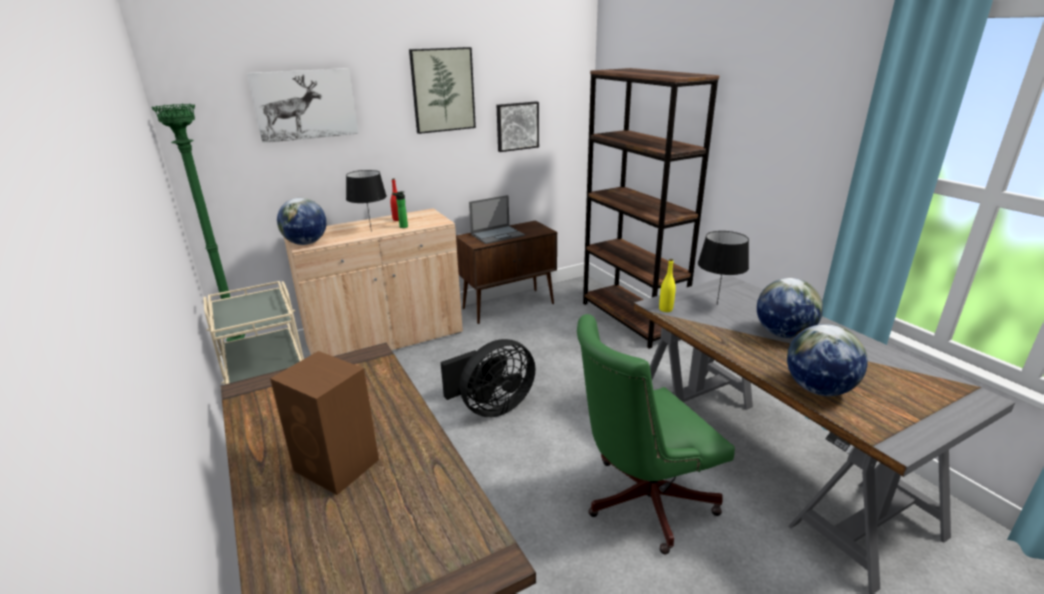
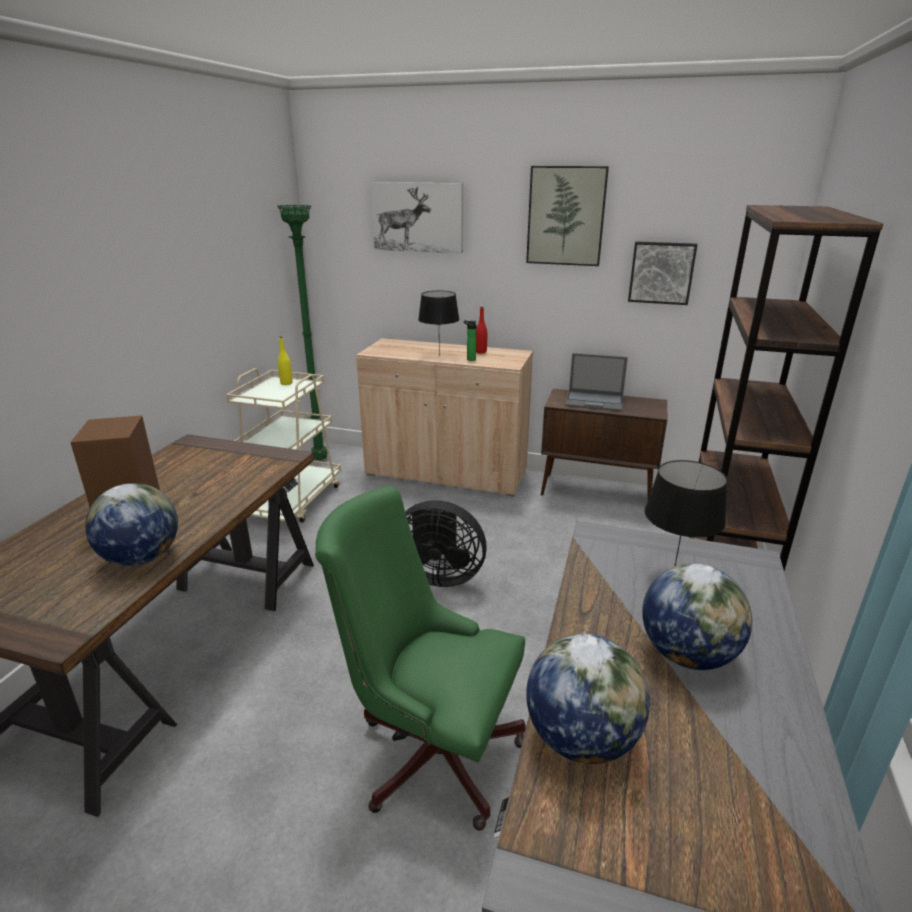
camera: 45 degrees right, 0 degrees up
(306, 243) = (377, 350): globe -> globe (141, 558)
(665, 309) = (595, 545): yellow bottle -> yellow bottle (286, 383)

